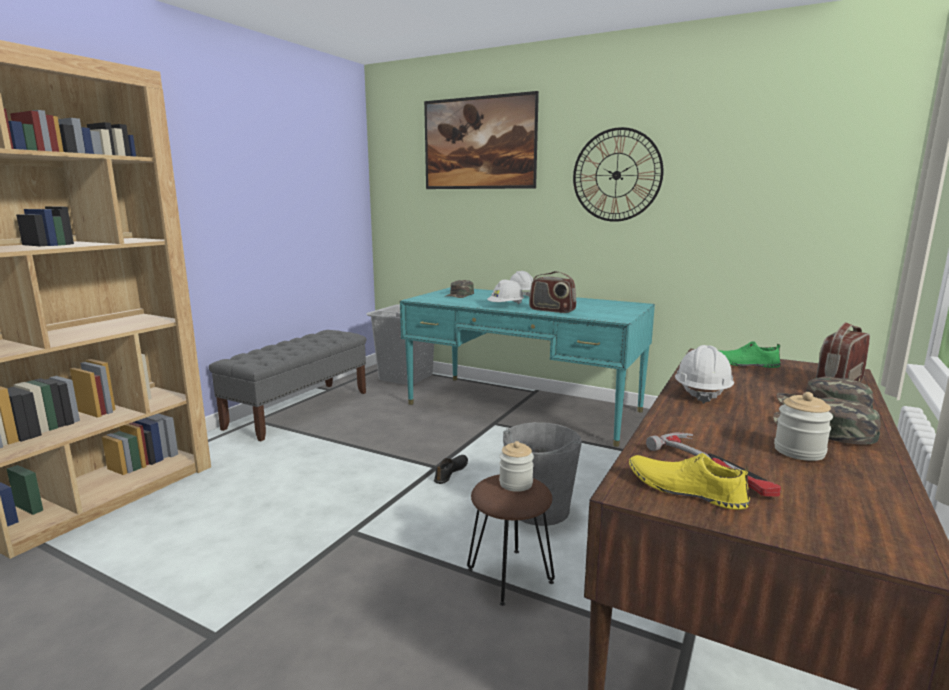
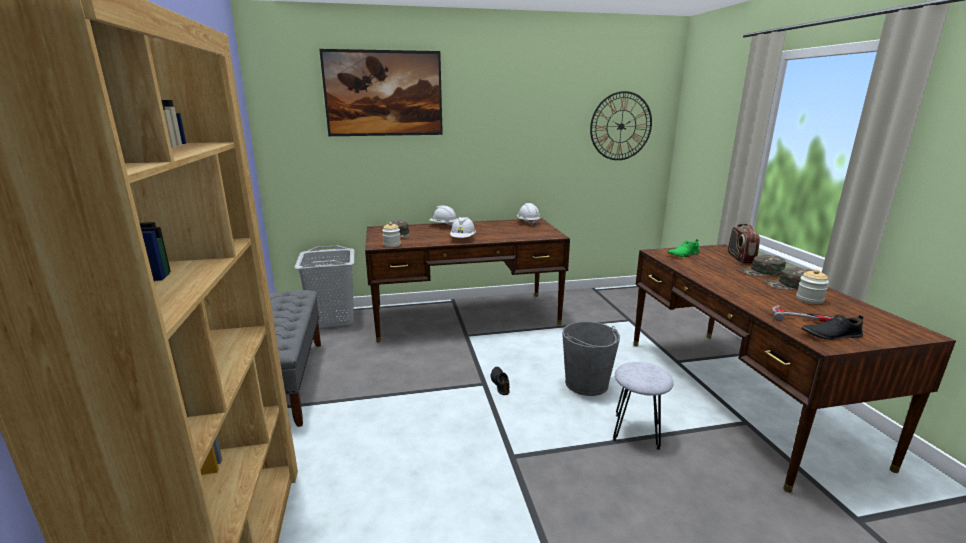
camera: 40 degrees left, 5 degrees up
(509, 575) = (636, 431): brown stool -> grey stool
(516, 484) = (641, 369): jar -> jar (392, 245)
(523, 407) = (465, 316): turquoise desk -> brown desk
(552, 310) = (501, 236): radio -> none
(616, 175) = (508, 124): wall clock -> wall clock (621, 126)
(685, 489) = (830, 335): yellow shoe -> black shoe
(702, 393) = (713, 279): white hard hat -> white hard hat (528, 222)

